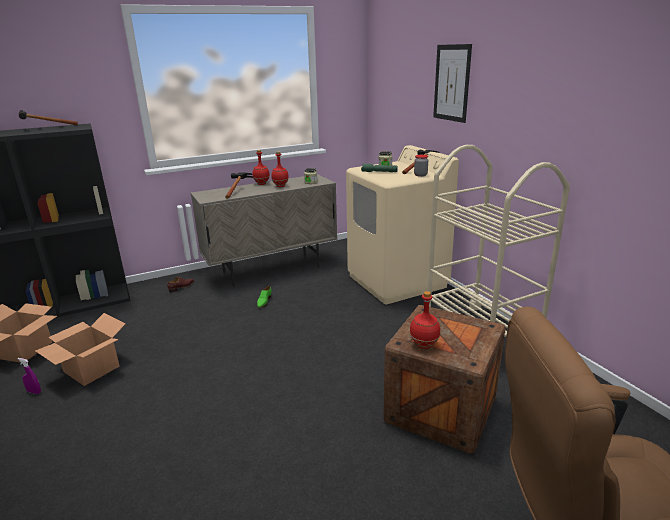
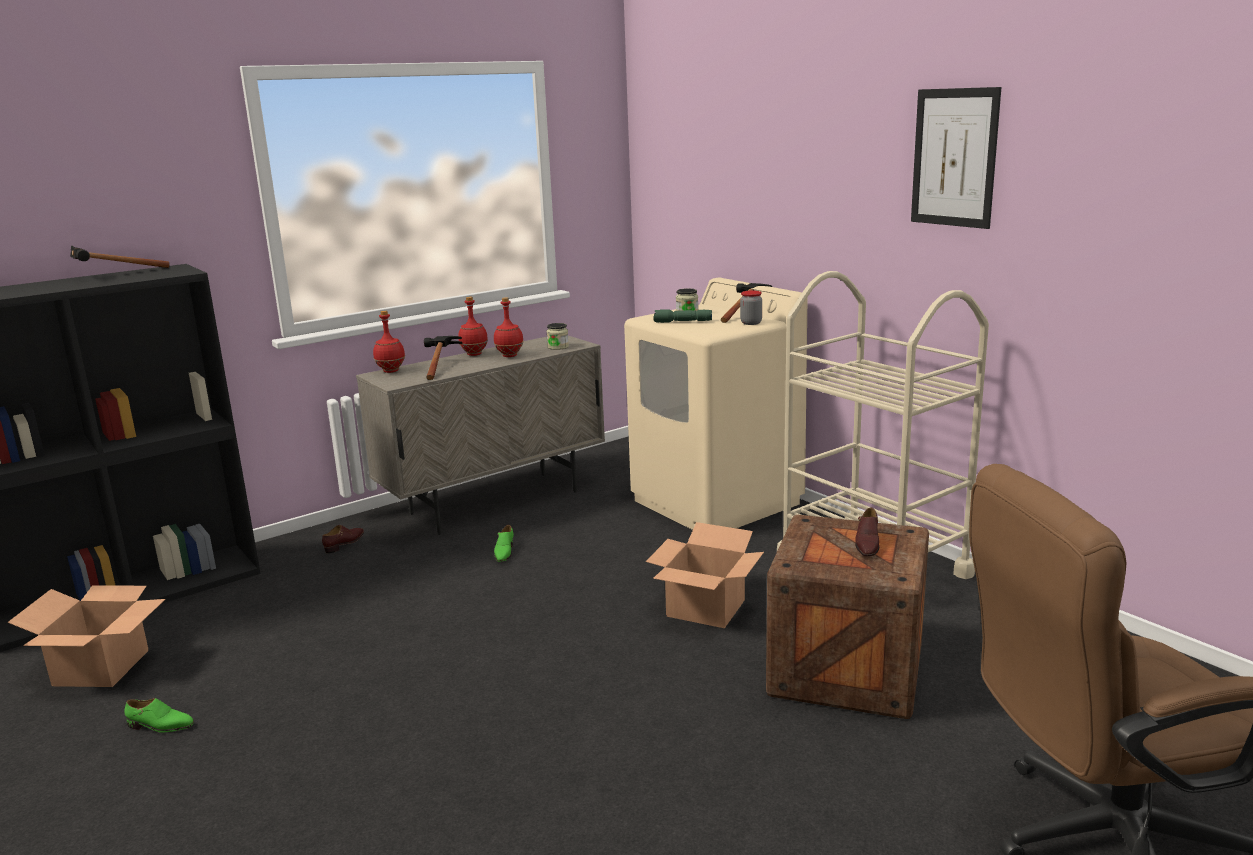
camera: 10 degrees left, 5 degrees down
(34, 392) = (160, 726): purple spray bottle -> green shoe
(92, 369) = (248, 681): cardboard box -> cardboard box (707, 608)
(423, 345) = (823, 564): red bottle -> red bottle (390, 371)
(452, 83) = (786, 179): picture -> picture (954, 158)
(458, 333) = (867, 544): none -> brown shoe

